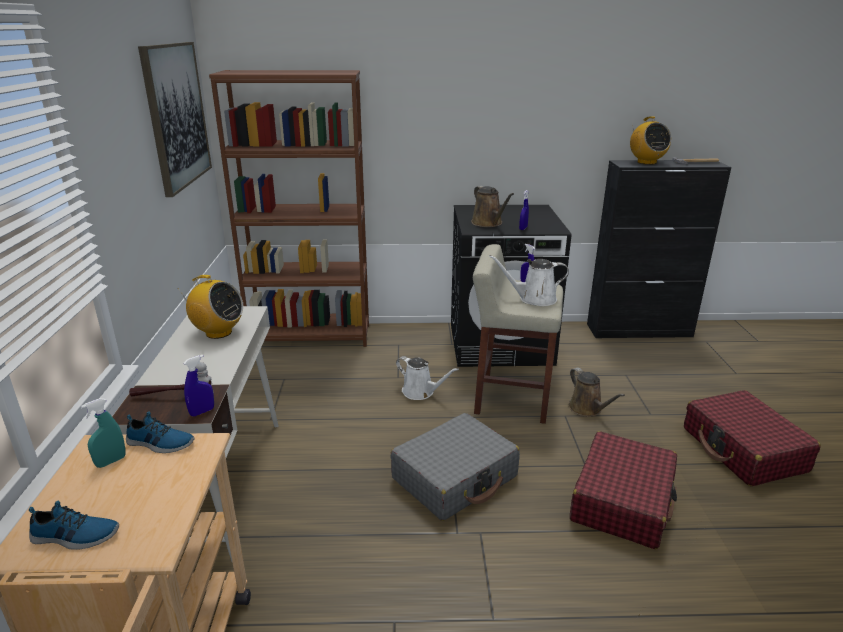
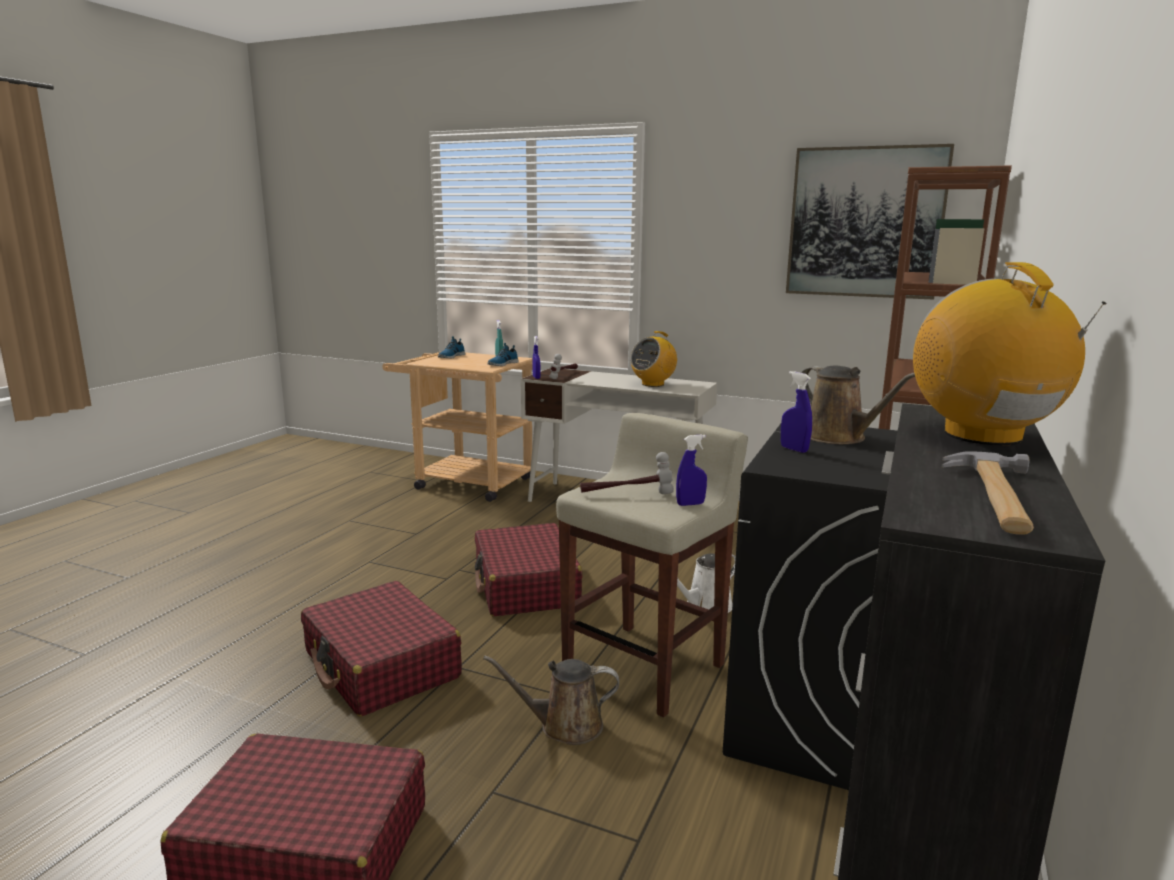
camera: 115 degrees right, 10 degrees down
(455, 478) = (525, 586): grey suitcase -> red suitcase
(488, 223) = (838, 437): brown watering can -> brown watering can turned 120 degrees counterclockwise
(533, 299) = (626, 493): white watering can -> hammer
(646, 162) = (984, 436): radio -> radio turned 75 degrees clockwise

